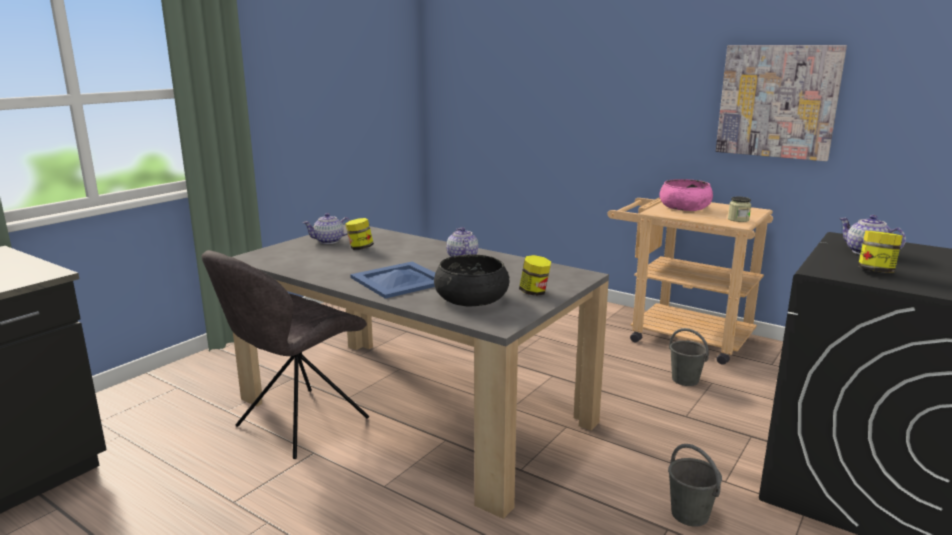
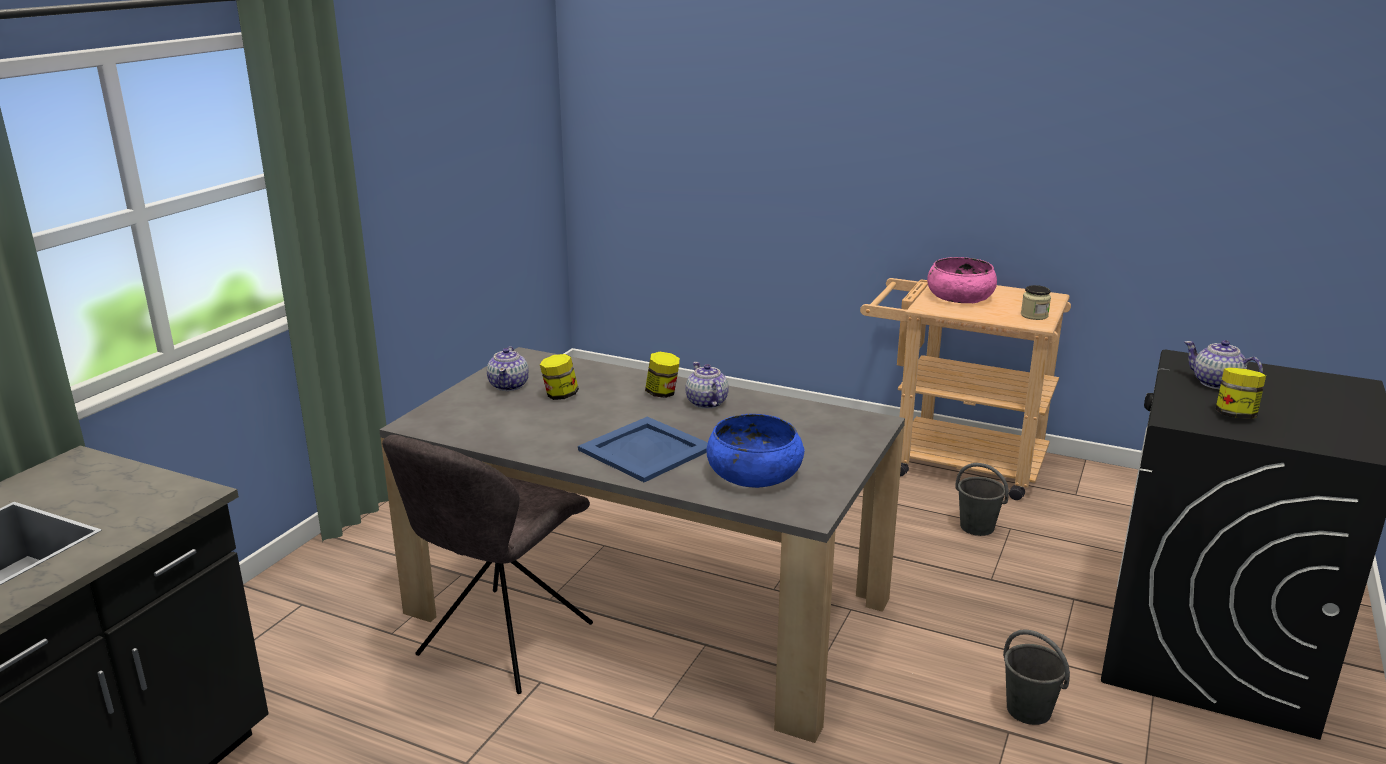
camera: 10 degrees left, 5 degrees up
(329, 241) = (509, 385): teapot -> teapot turned 60 degrees counterclockwise
(471, 298) = (754, 473): black bowl -> blue bowl
(534, 292) = (827, 457): jar -> jar (662, 393)
(777, 101) = (1075, 155): picture -> none

